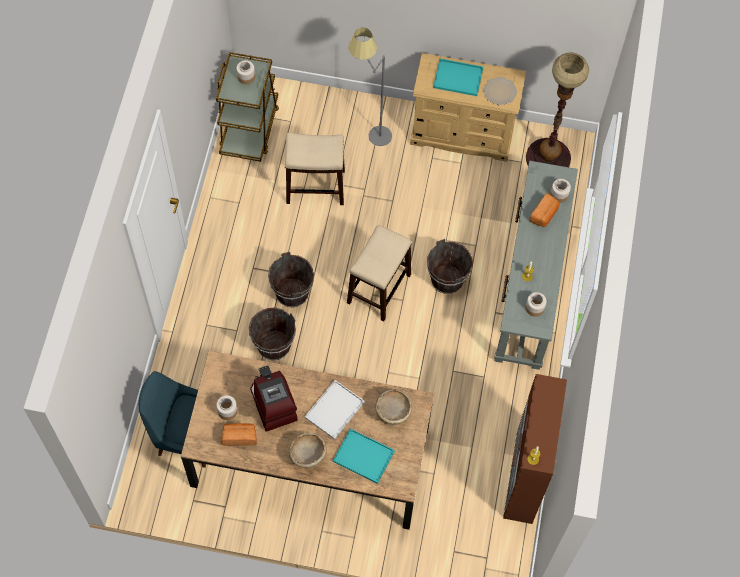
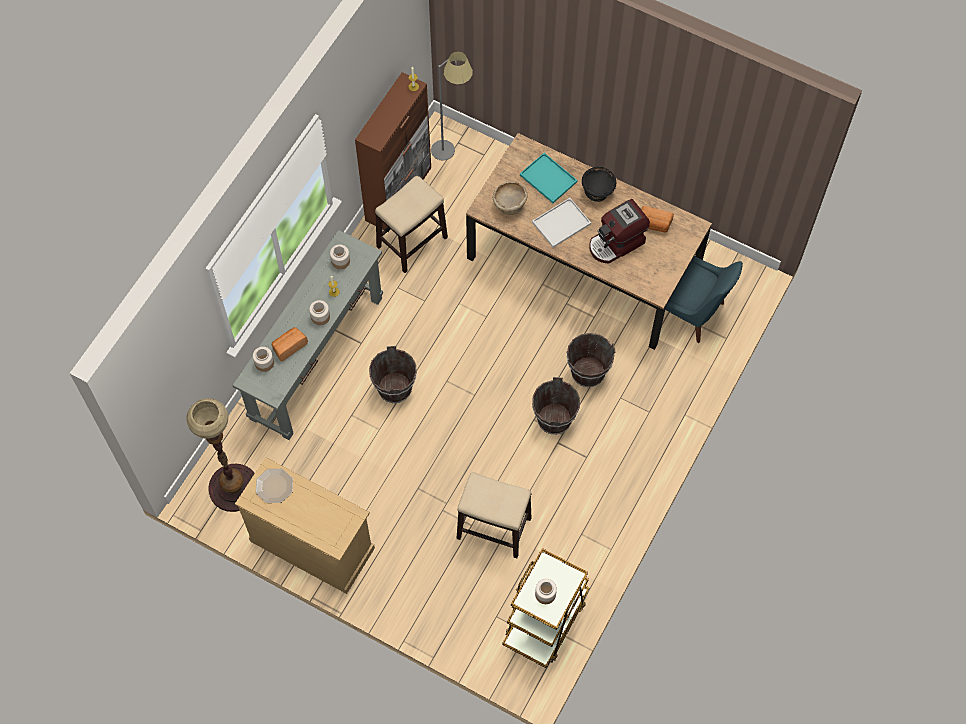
camera: 160 degrees left, 0 degrees up
(227, 410) = (659, 249): jar -> jar (320, 317)
(272, 404) = (616, 243): coffee machine -> coffee machine turned 60 degrees clockwise
(307, 457) = (598, 191): beige bowl -> black bowl
(369, 134) = (414, 574): grey floor lamp -> grey floor lamp (452, 154)
(379, 288) = (465, 399): stool -> stool (411, 242)
(459, 78) = (311, 516): turquoise tray -> none

